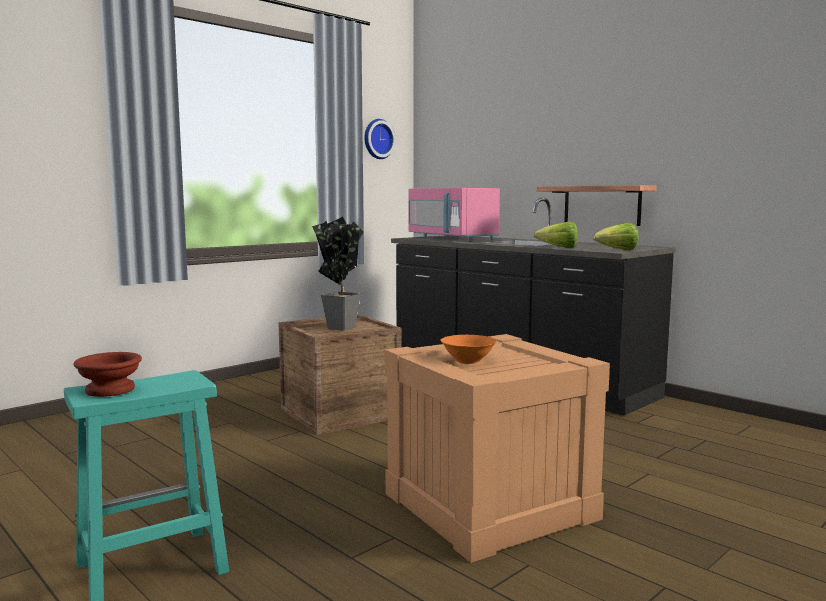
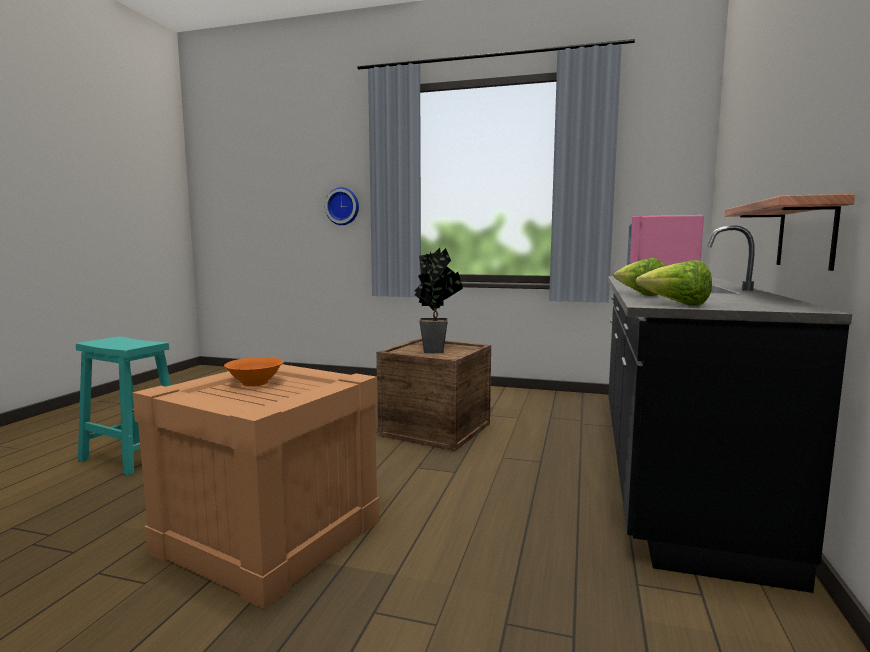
camera: 60 degrees right, 0 degrees up
(110, 389) = (112, 340): brown bowl -> none
(377, 139) = (652, 167): wall clock -> wall clock (343, 206)

